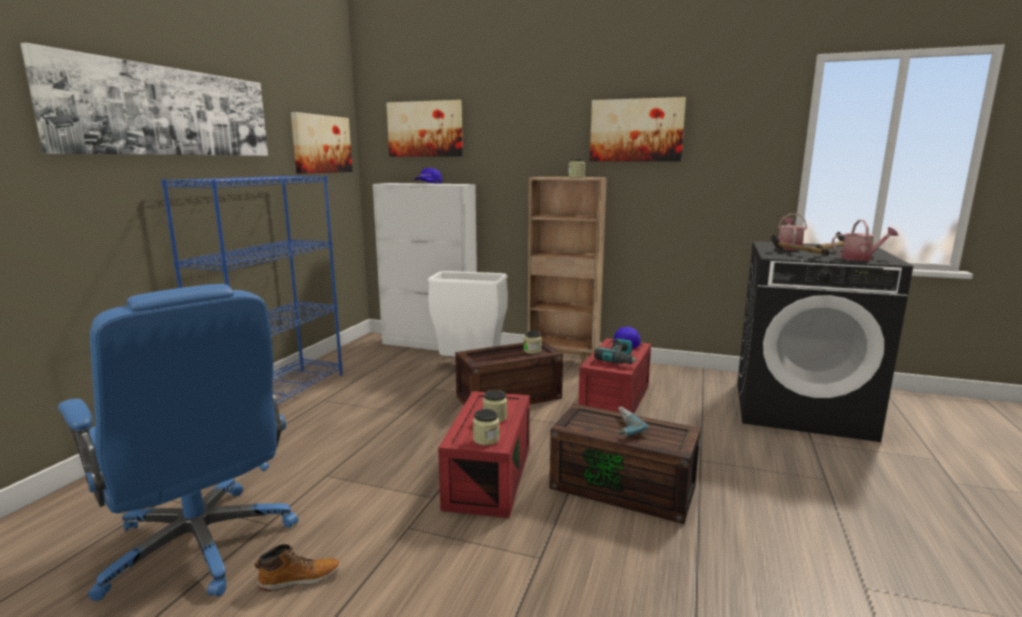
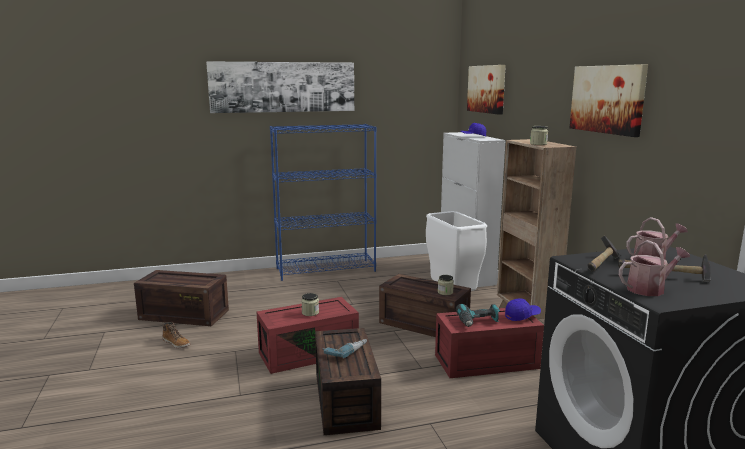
camera: 55 degrees right, 0 degrees up
(200, 546) = (182, 315): blue office chair -> crate
(321, 144) = (413, 100): picture -> none
(486, 439) = (278, 319): jar -> none
(860, 258) = (649, 289): watering can -> watering can turned 75 degrees counterclockwise

